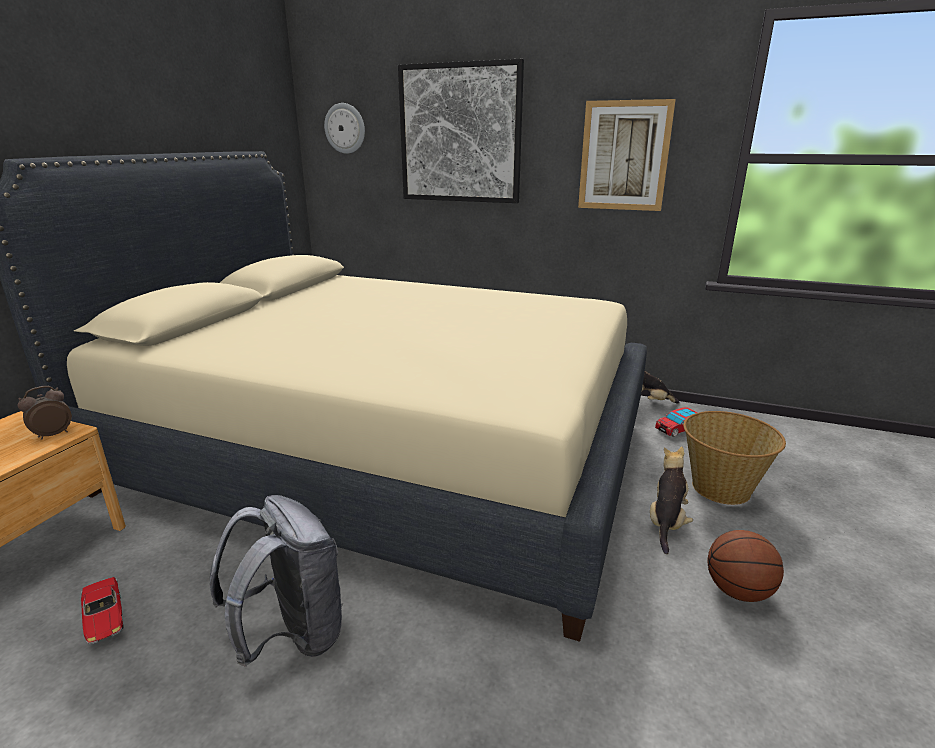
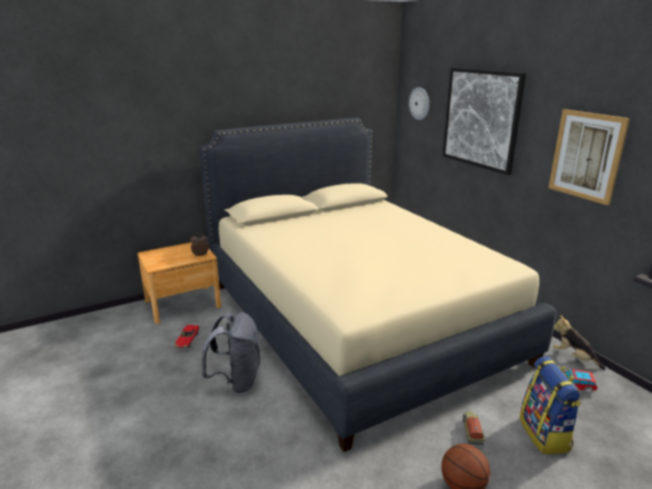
camera: 40 degrees right, 0 degrees up
(666, 522) = (471, 432): plush toy -> toy truck
(721, 487) = (545, 434): basket -> backpack

